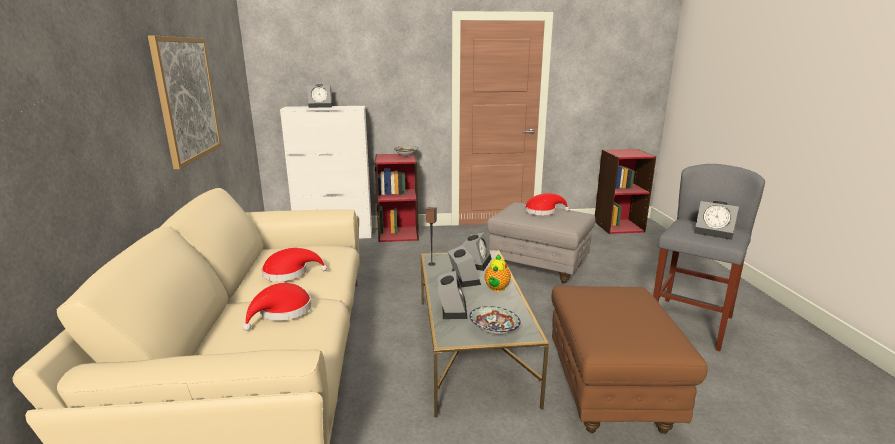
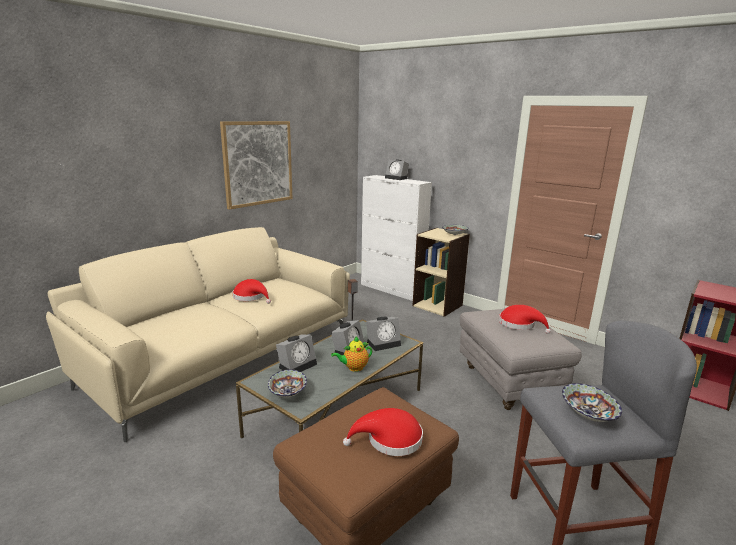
camera: 45 degrees right, 0 degrees up
(282, 312) = (203, 317): red hat -> red hat (390, 440)
(398, 234) = (438, 305): red bookcase -> beige bookcase
(715, 232) = (588, 415): alarm clock -> bowl

